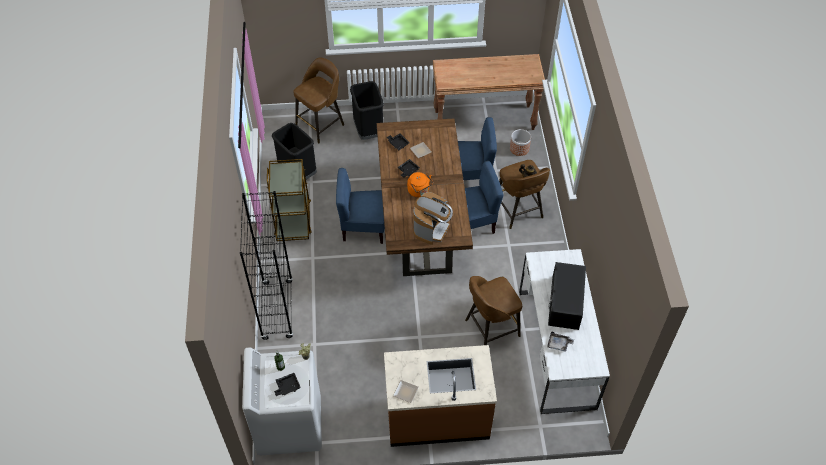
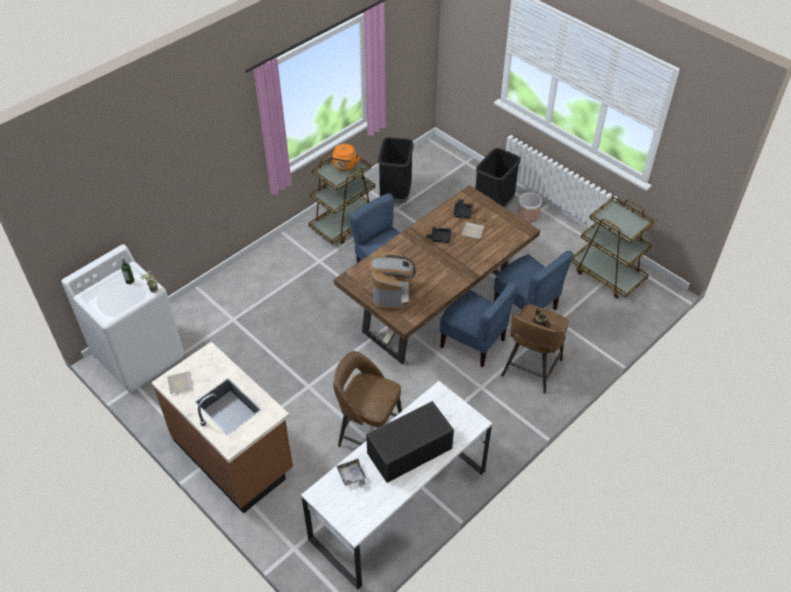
camera: 50 degrees right, 5 degrees down
(277, 310) = (245, 274): black bookcase -> none
(287, 387) = (113, 297): black tray -> none
(321, 124) = (463, 175): brown stool -> none
(419, 191) = (425, 259): orange kettle -> orange kettle (344, 166)
(432, 229) = (391, 294): coffee machine -> coffee machine turned 75 degrees counterclockwise
(484, 120) = (607, 275): brown console table -> brown cart
(519, 148) = (606, 322): planter -> planter (528, 215)

